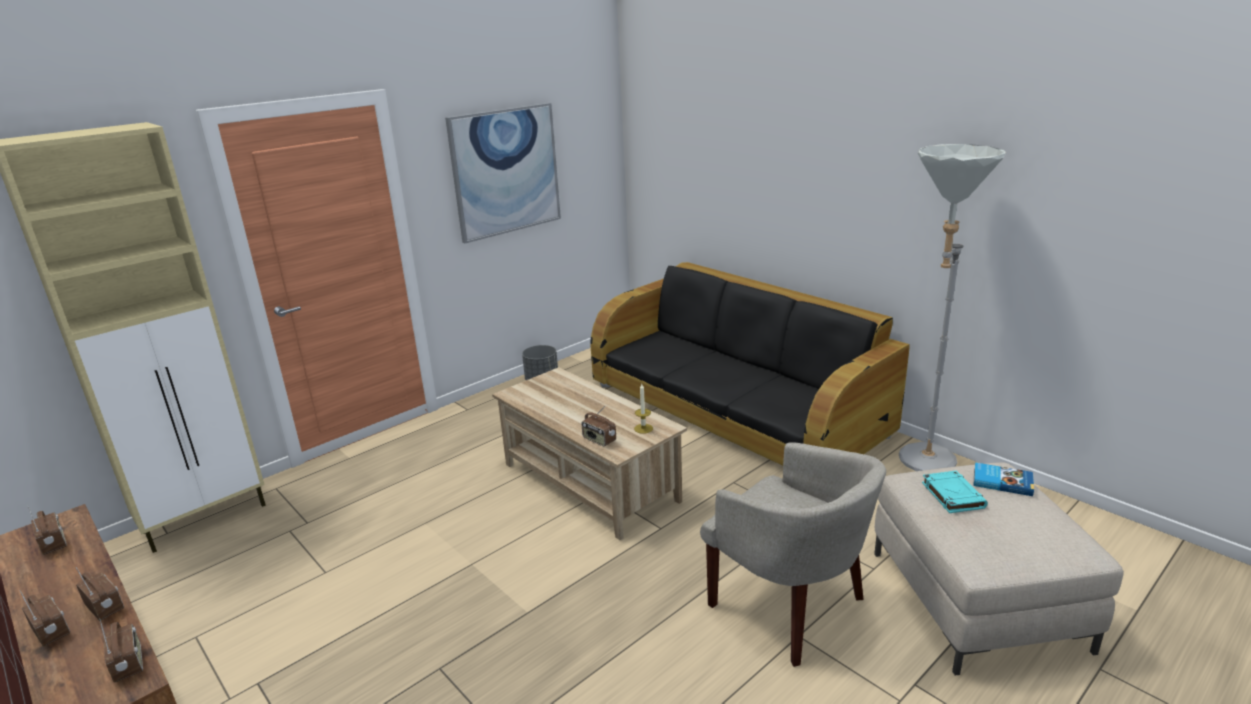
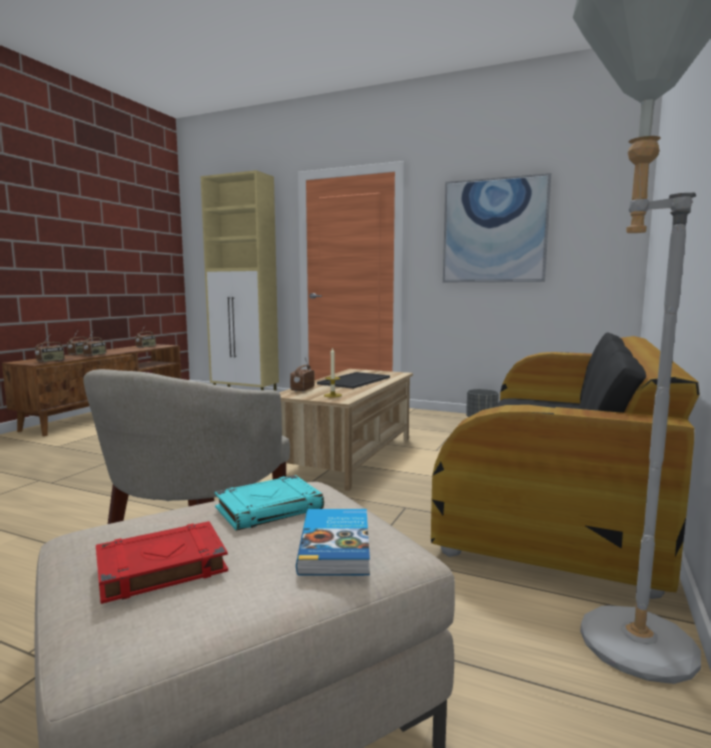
camera: 65 degrees right, 15 degrees down
(578, 404) = (355, 381): none -> tray
(1028, 534) = (160, 568): none -> red book

